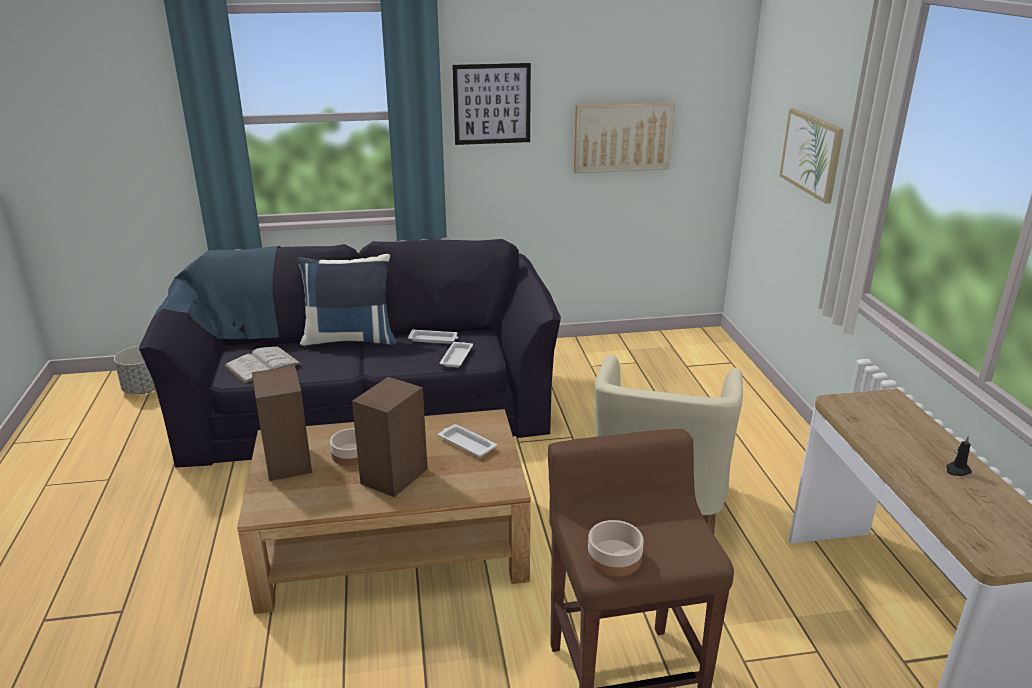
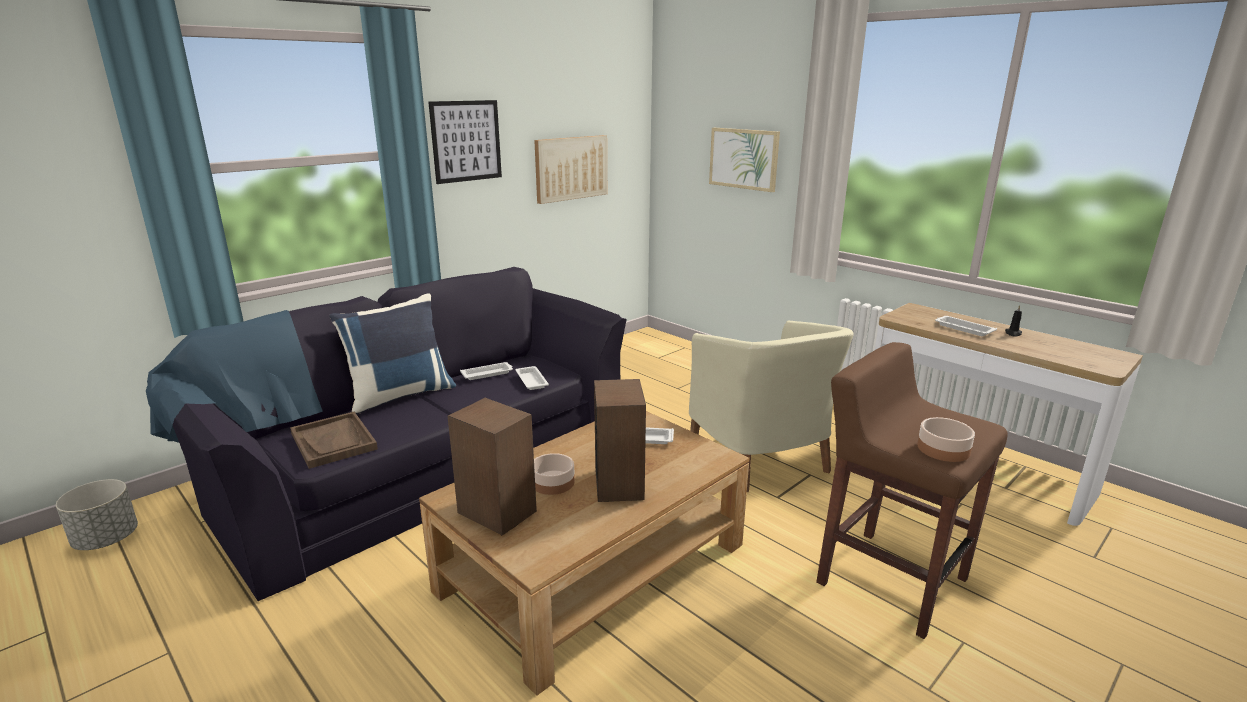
camera: 35 degrees left, 5 degrees down
(262, 365) = (334, 441): white book -> brown tray
(898, 443) = (963, 328): none -> white tray

